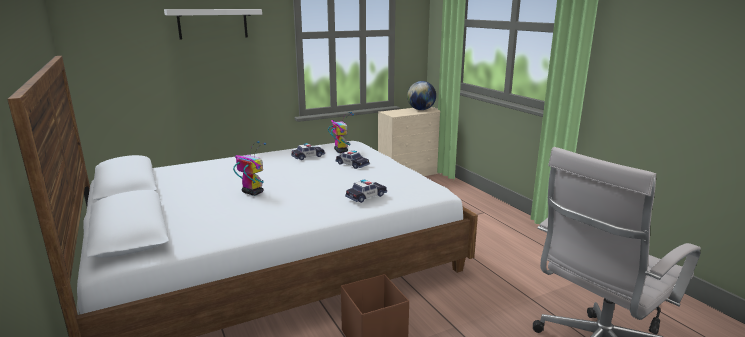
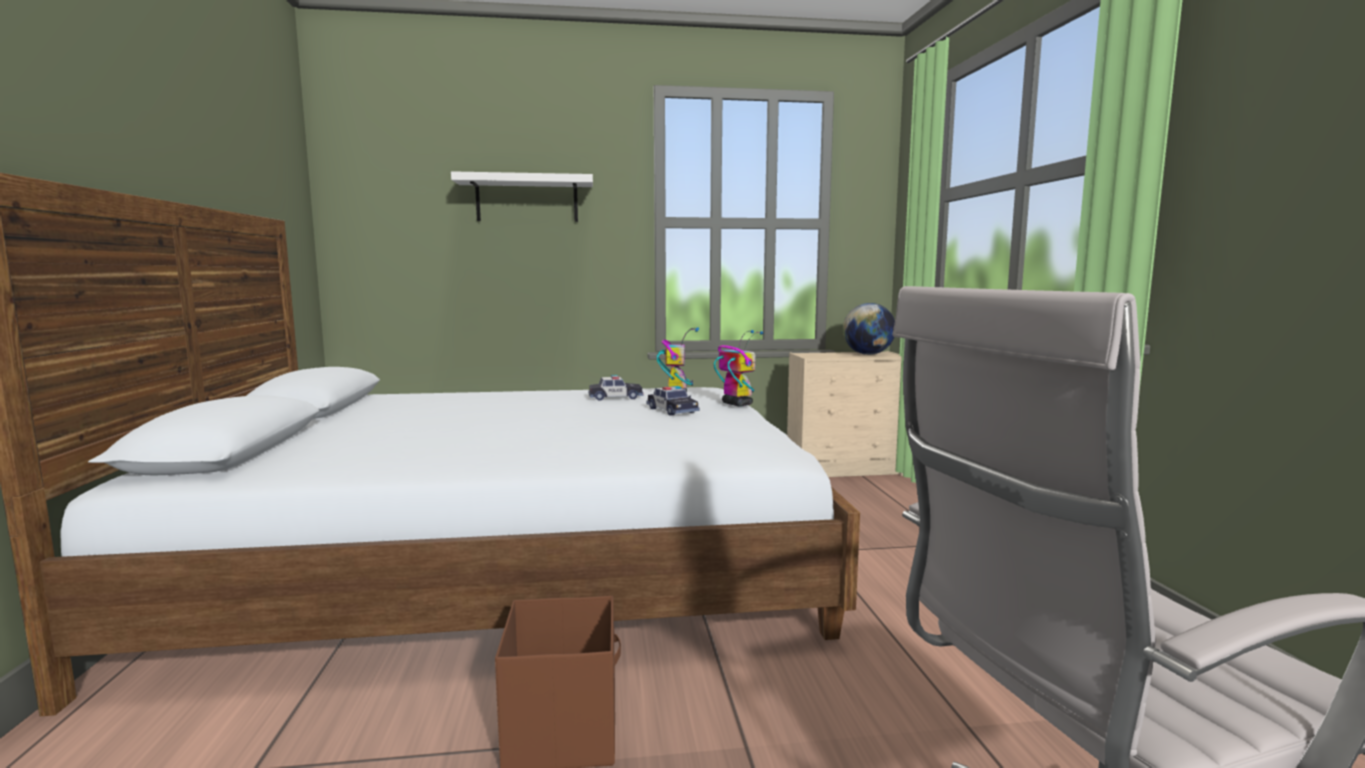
camera: 20 degrees right, 10 degrees down
(252, 192) = (462, 427): toy robot -> toy robot (736, 404)
(366, 196) = (633, 446): toy car -> none

